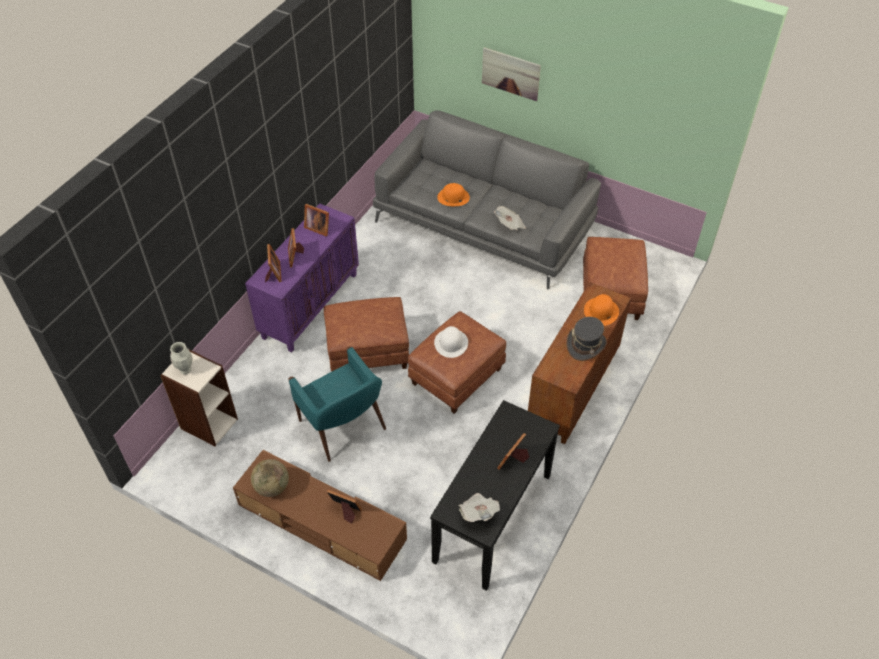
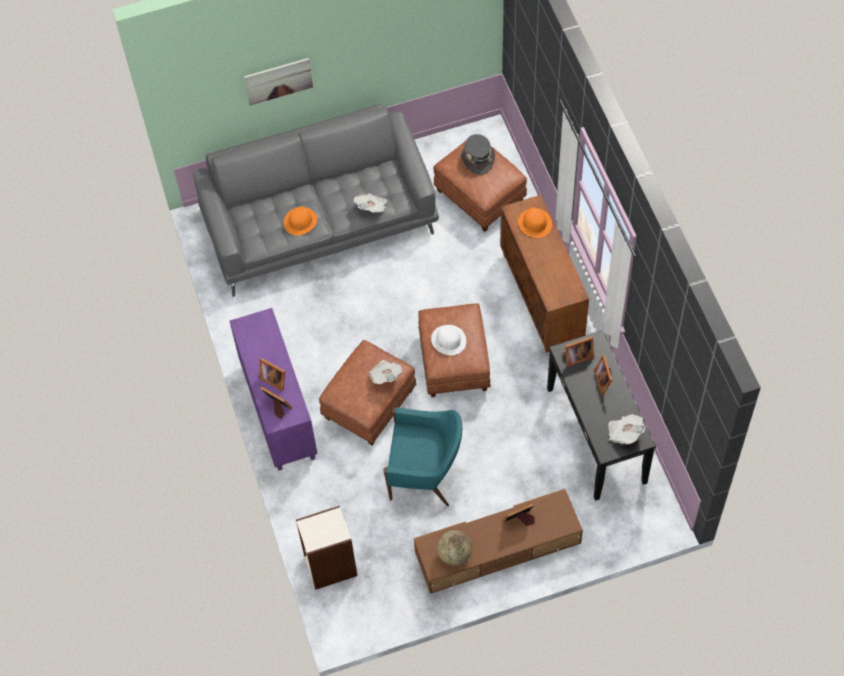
camera: 45 degrees left, 10 degrees up
(185, 370) = (319, 533): vase -> none
(317, 227) = (257, 341): picture frame -> picture frame (576, 357)
(379, 327) = (385, 376): none -> newspaper
(586, 345) = (554, 257): grey hat -> grey hat (478, 159)

